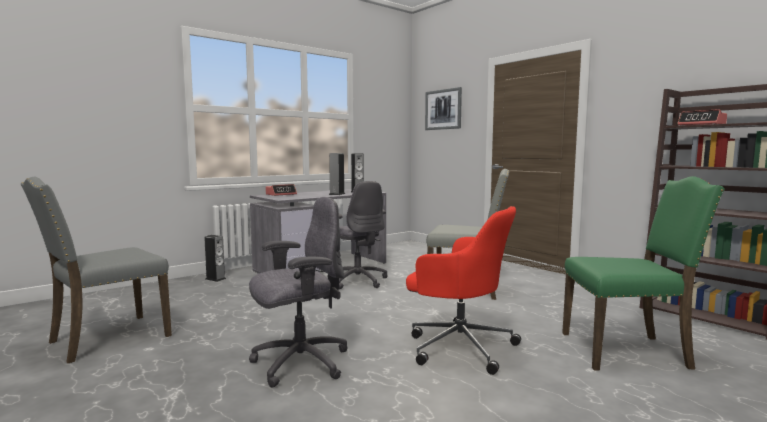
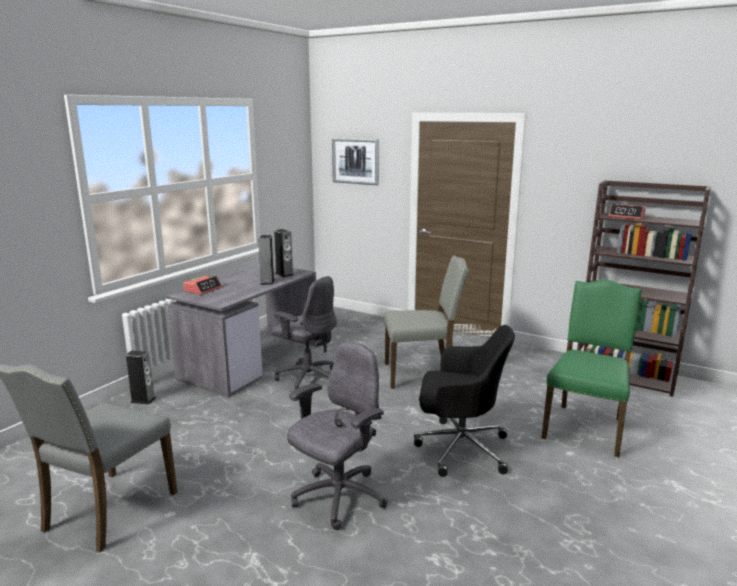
camera: 20 degrees left, 10 degrees up
(459, 346) = (459, 448): red office chair -> black office chair
(627, 351) = (585, 427): green chair -> green chair turned 45 degrees counterclockwise

